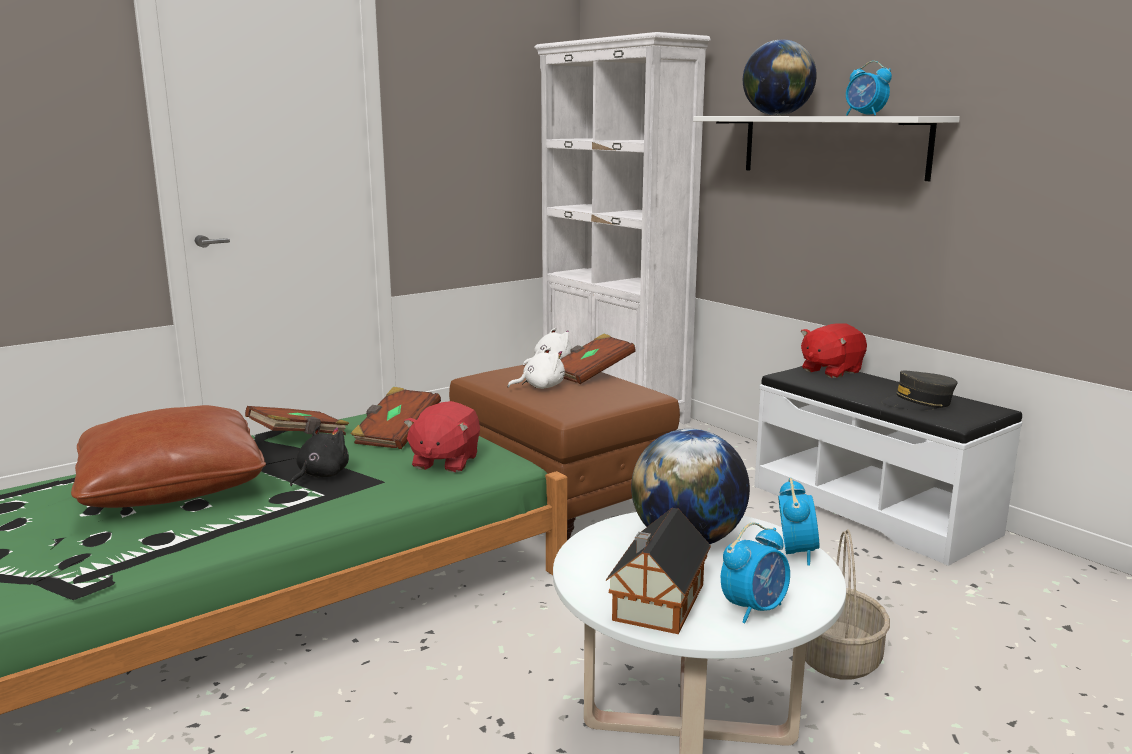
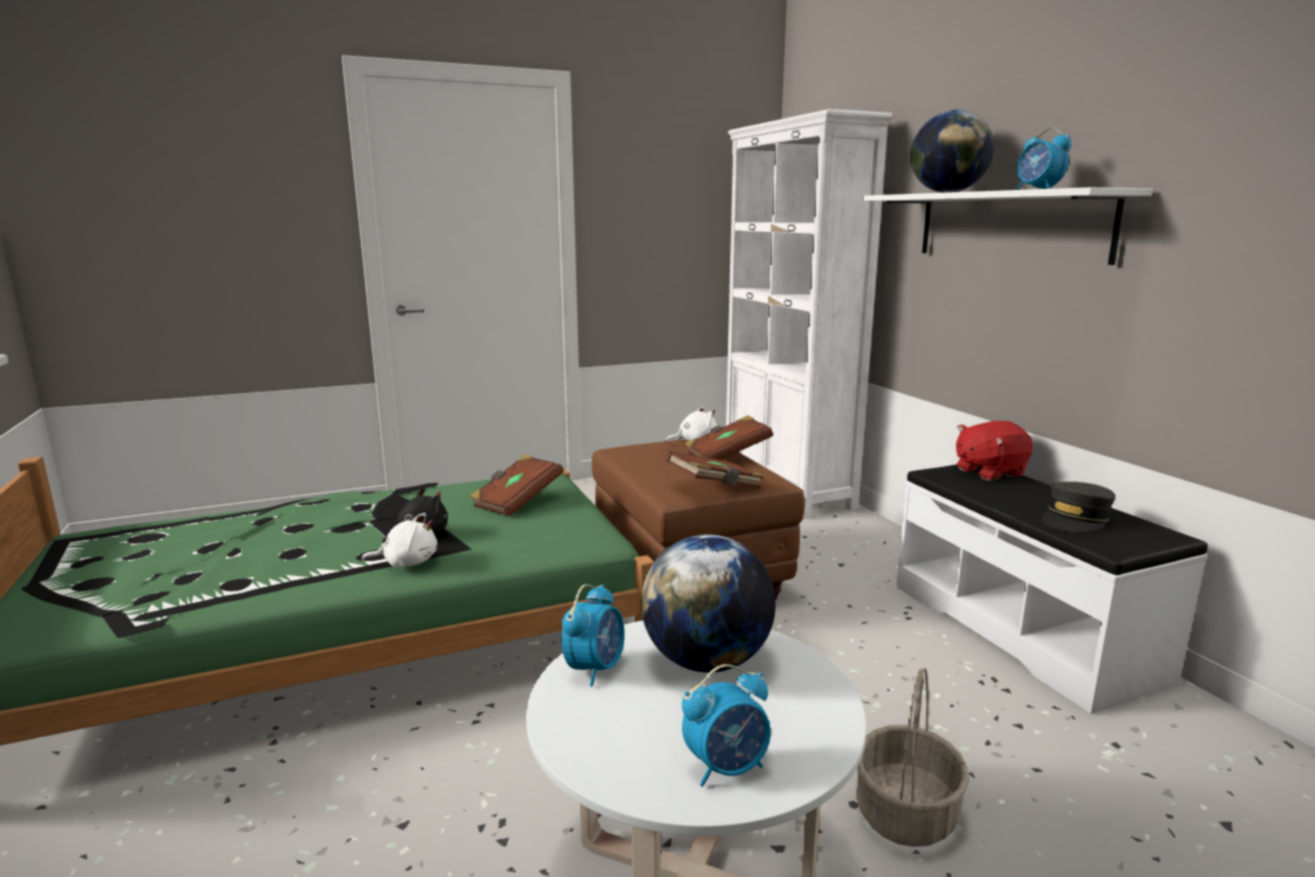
camera: 15 degrees right, 0 degrees up
(173, 487) = (289, 533): brown pillow -> none
(300, 438) = (431, 496): brown book -> brown book (714, 487)
(444, 462) = (541, 534): red plush toy -> none
(540, 387) = (668, 465): white plush toy -> white plush toy (407, 562)
(656, 604) = (617, 741): toy house -> none
(796, 553) = (823, 696): alarm clock -> alarm clock (595, 668)
(918, 403) = (1075, 519): grey cap -> grey cap turned 45 degrees counterclockwise

